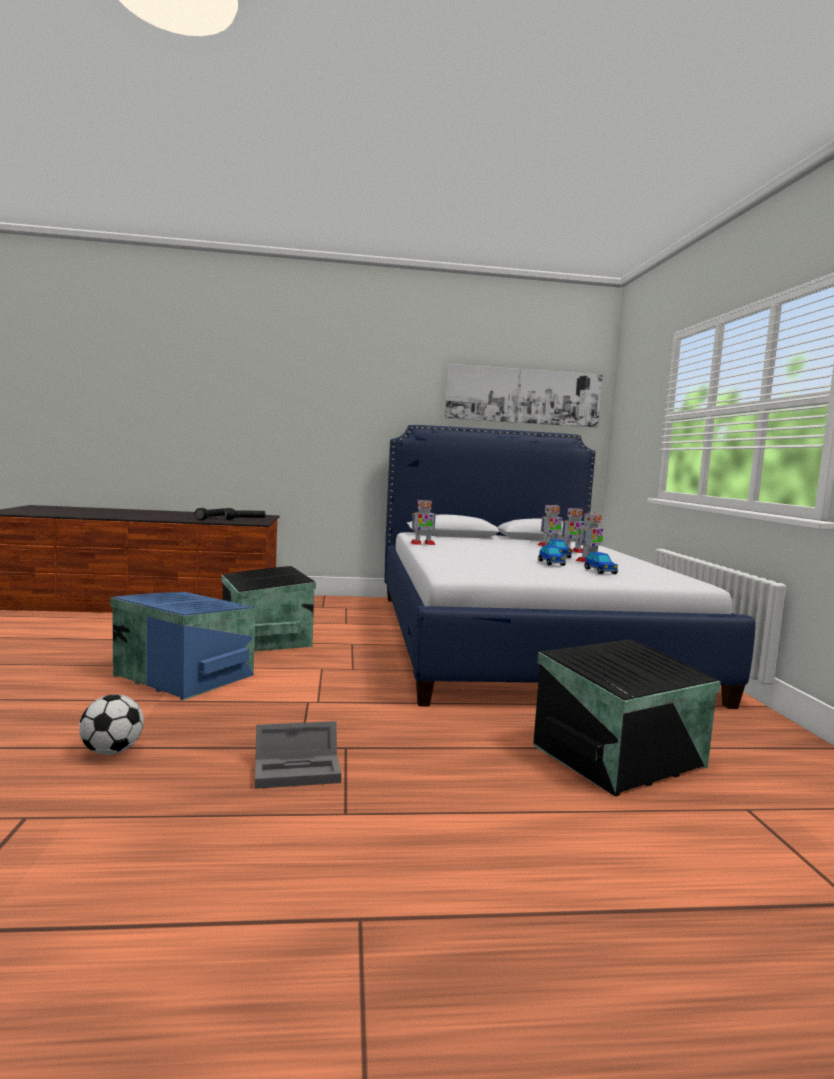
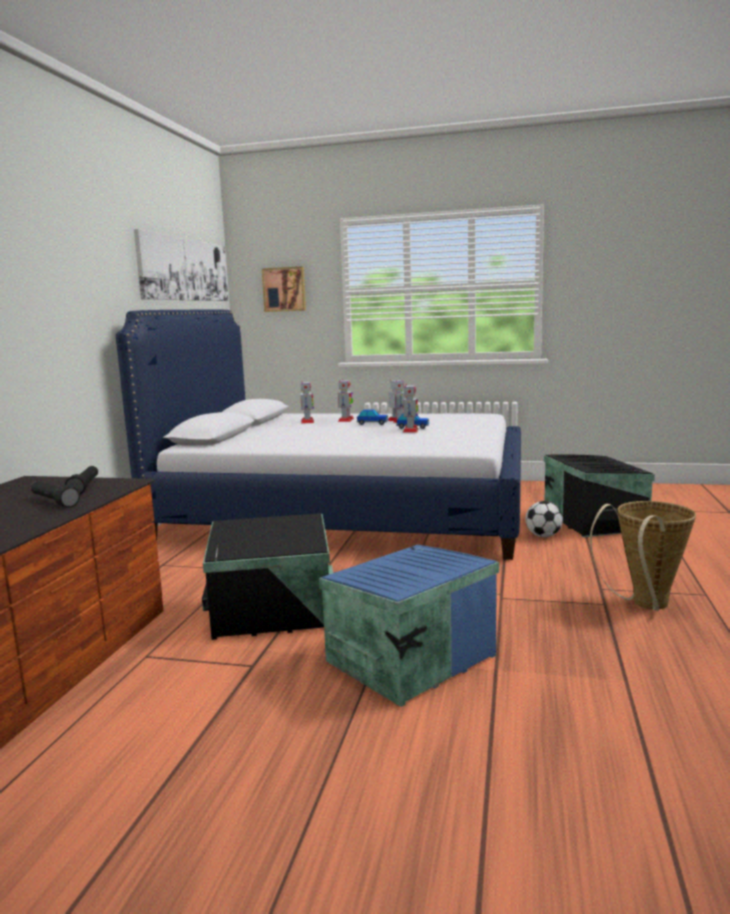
camera: 70 degrees left, 5 degrees up
(112, 751) = (637, 685): football -> football (543, 536)
(299, 769) = (645, 605): grey storage box -> basket
(422, 543) = (286, 446): toy robot -> toy robot (410, 430)
(600, 571) = (449, 422): toy car -> none
(635, 415) = (284, 289): none -> picture

